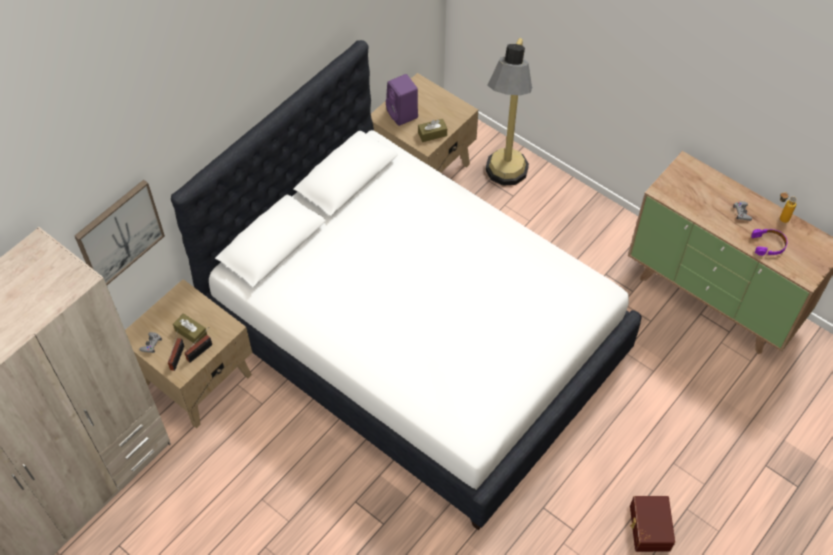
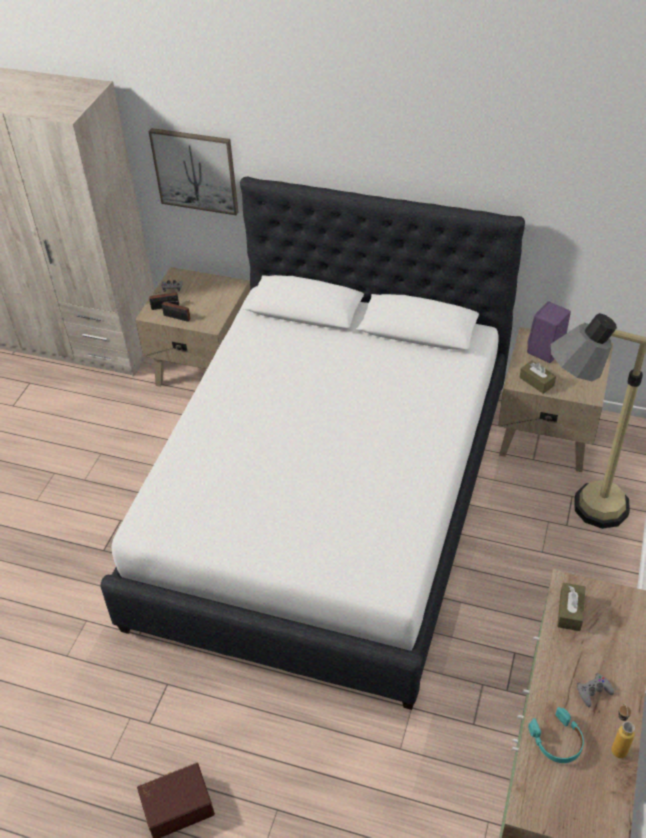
camera: 70 degrees right, 10 degrees down
(191, 332) = (195, 305): brown tissue box -> brown tissue box (570, 611)
(768, 245) = (557, 740): purple headphones -> turquoise headphones

